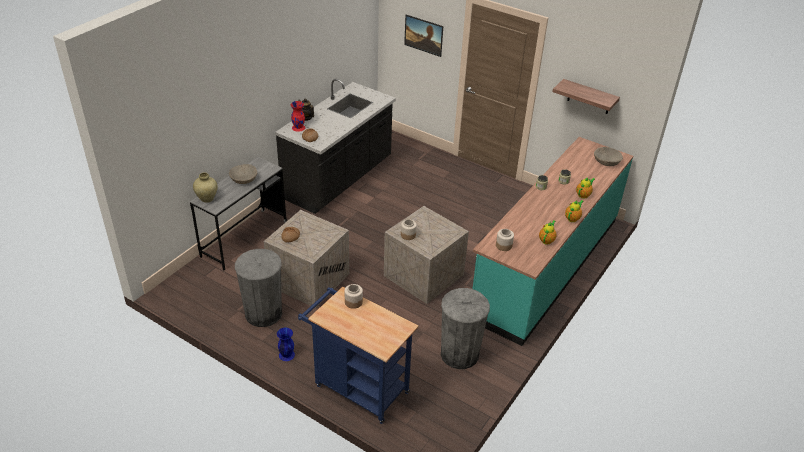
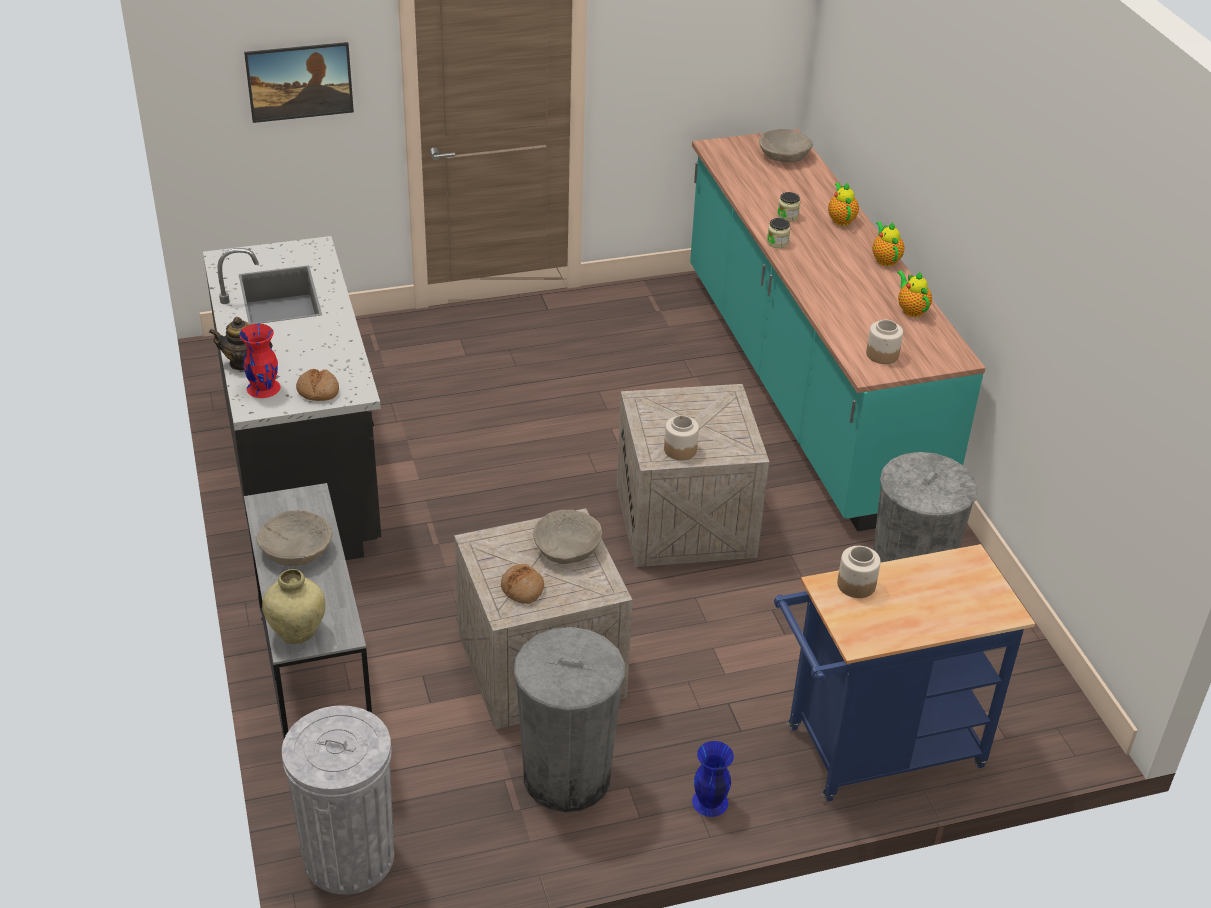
camera: 50 degrees left, 0 degrees up
(184, 284) = (348, 856): none -> grey trash can
(322, 236) = (567, 547): none -> beige bowl
(589, 97) = (694, 58): shelf -> none

